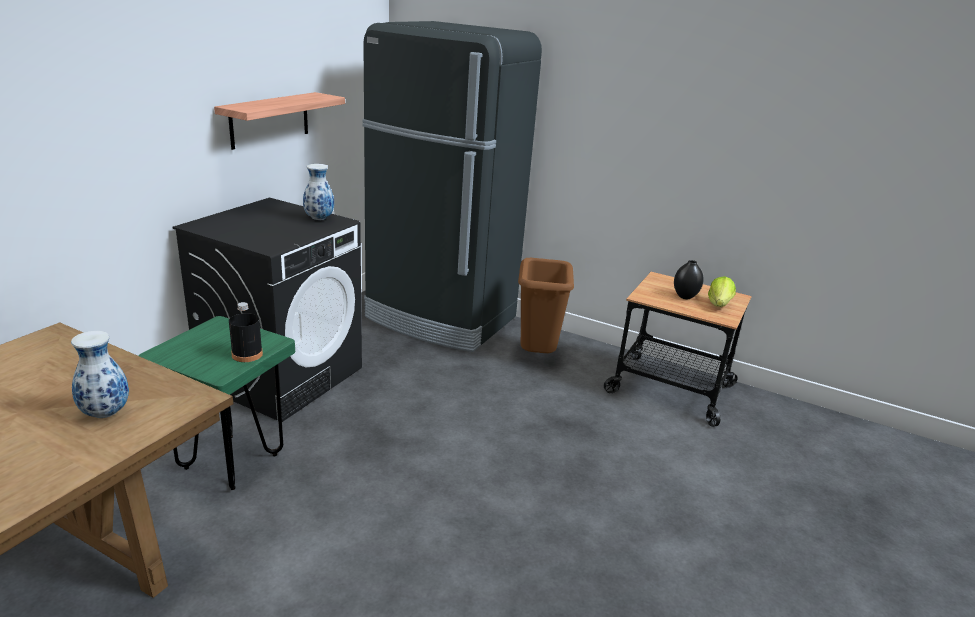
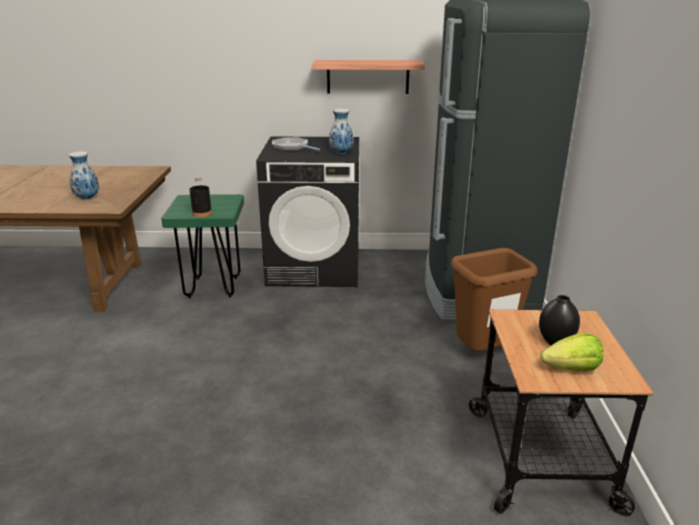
camera: 65 degrees right, 0 degrees up
(252, 230) = (292, 147): none -> frying pan

